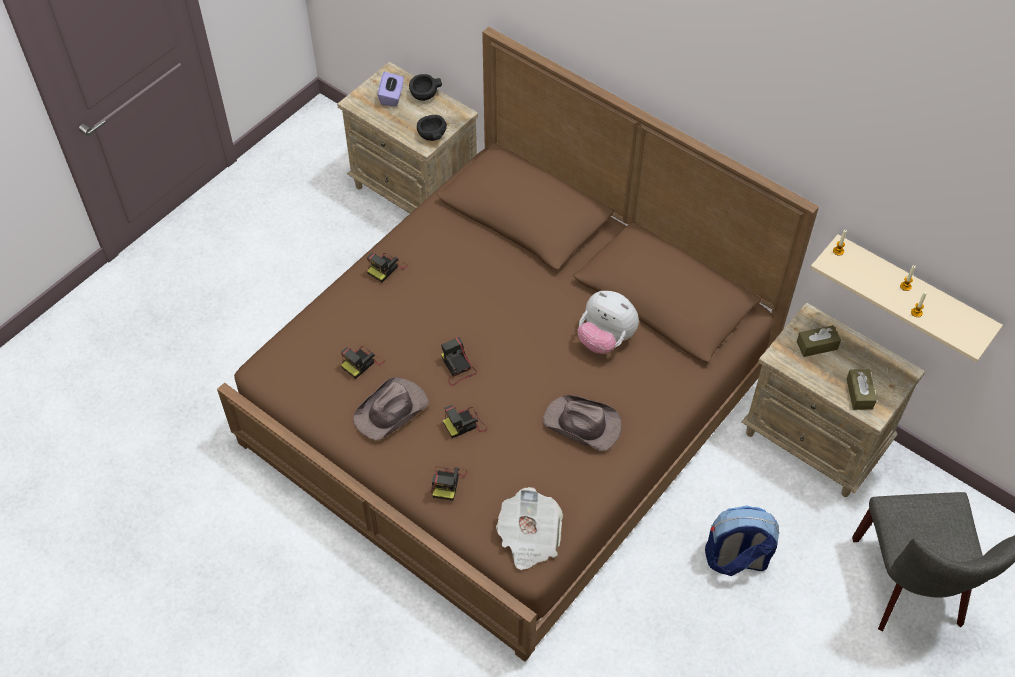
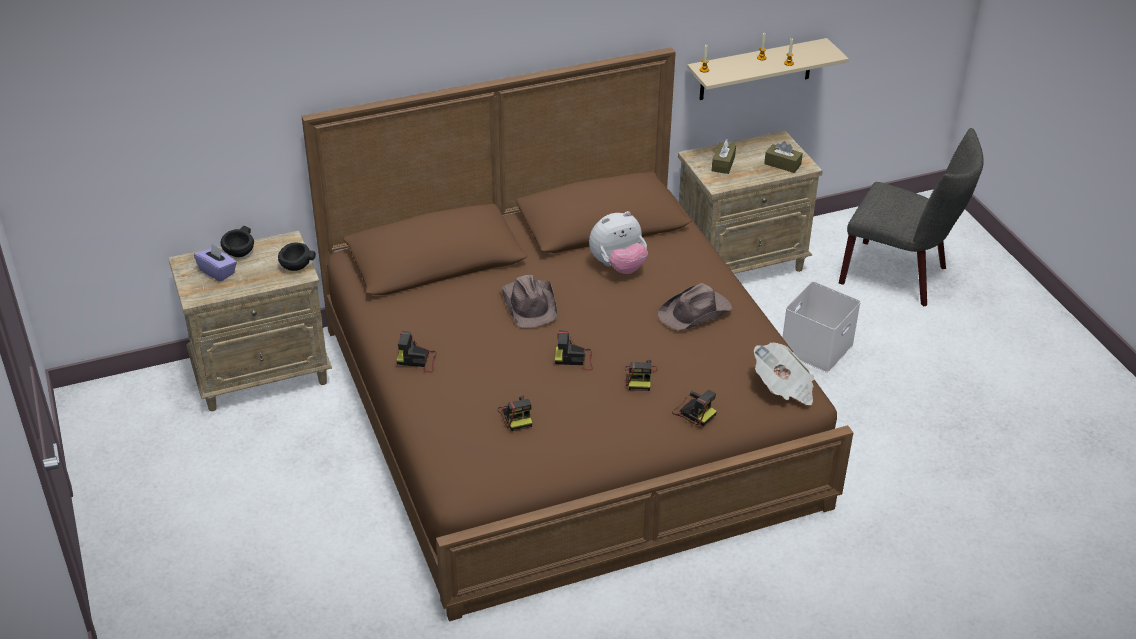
camera: 60 degrees left, 15 degrees down
(386, 268) = (418, 360): camera -> camera turned 120 degrees clockwise
(392, 411) = (588, 417): brown hat -> brown hat (530, 304)
(735, 559) = (817, 349): backpack -> white storage box

